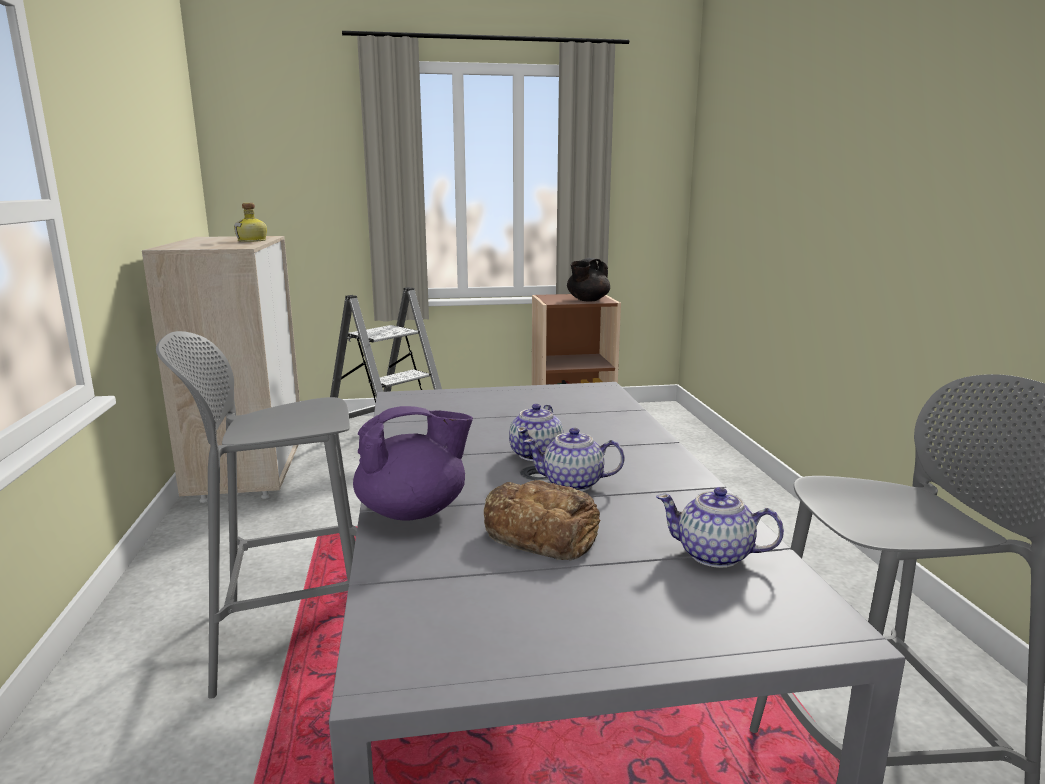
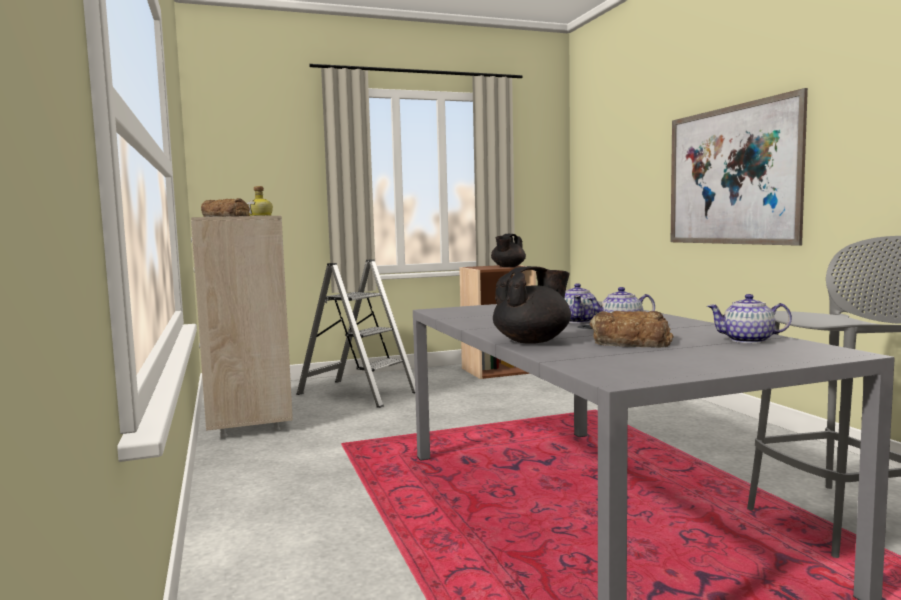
camera: 10 degrees left, 10 degrees down
(198, 245) = (226, 216): none -> bread
(289, 634) = (369, 500): grey stool -> none
(414, 511) = (533, 341): purple teapot -> black teapot
(865, 211) = (730, 175): none -> picture

